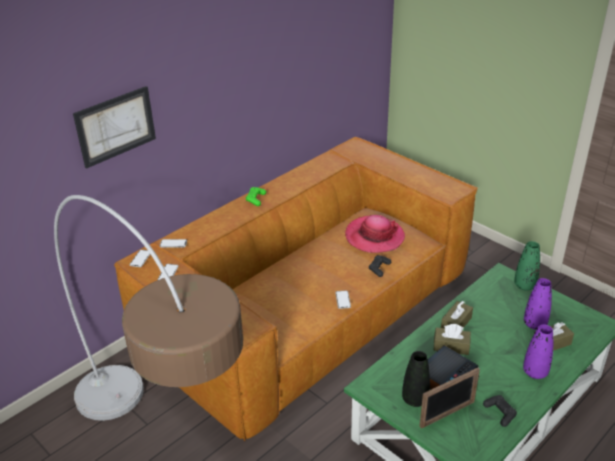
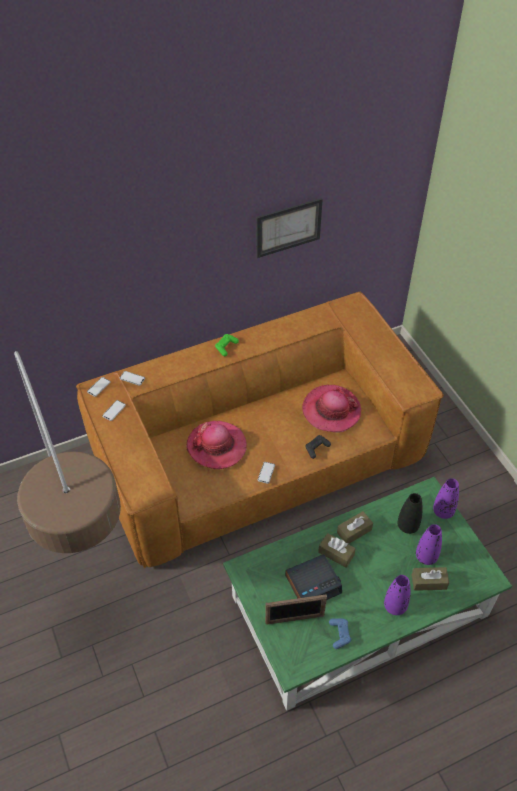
camera: 20 degrees right, 15 degrees up
(115, 126) = (85, 278): picture -> picture (288, 227)
(281, 291) = (217, 446): none -> hat
(415, 399) = (275, 595): black vase -> black vase (407, 526)
(500, 413) = (339, 634): black game controller -> blue game controller
(524, 285) = (443, 511): green vase -> purple vase

